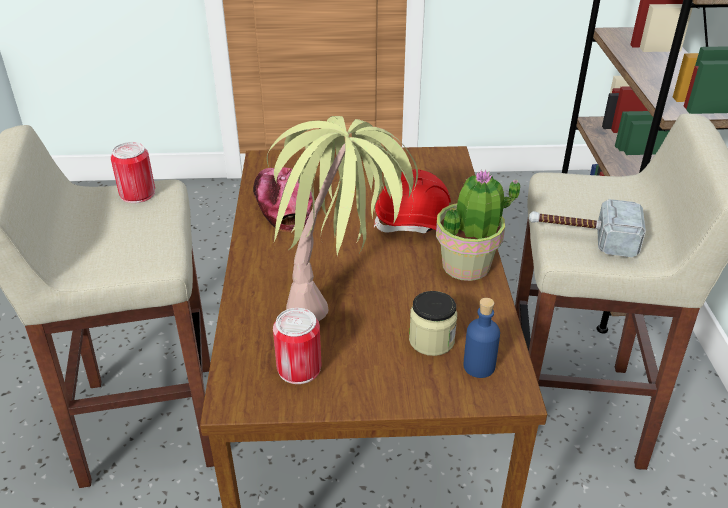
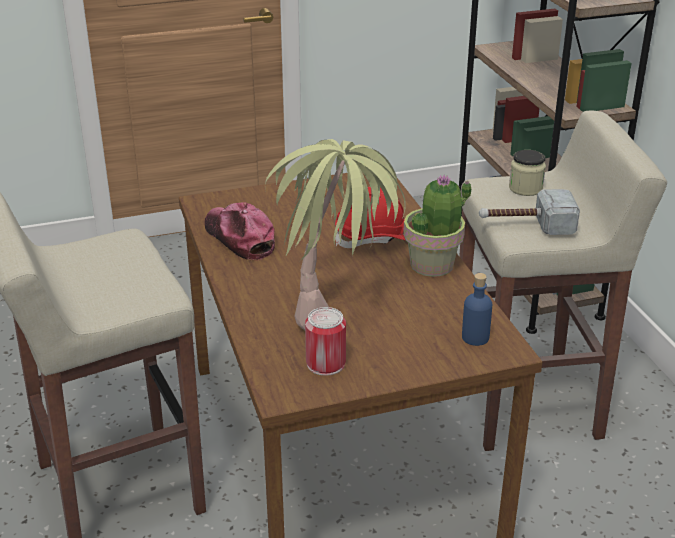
camera: 15 degrees left, 5 degrees down
(137, 194) = (105, 245): can -> none
(431, 340) = (428, 325): jar -> jar (525, 188)

